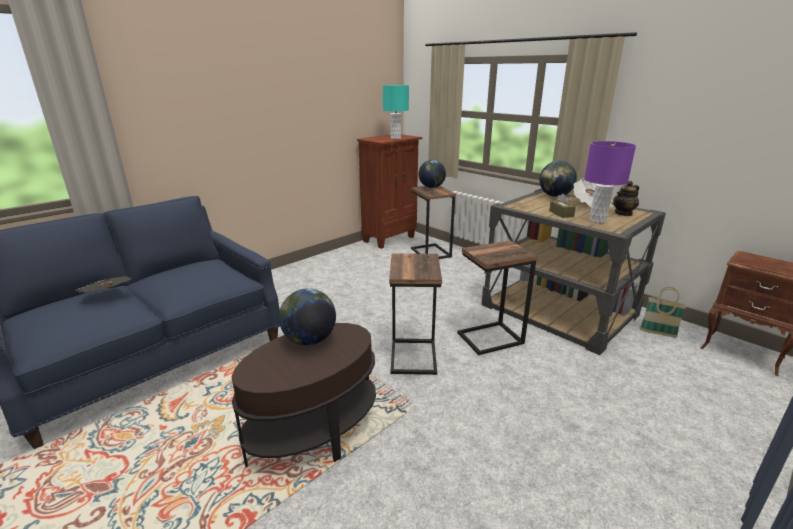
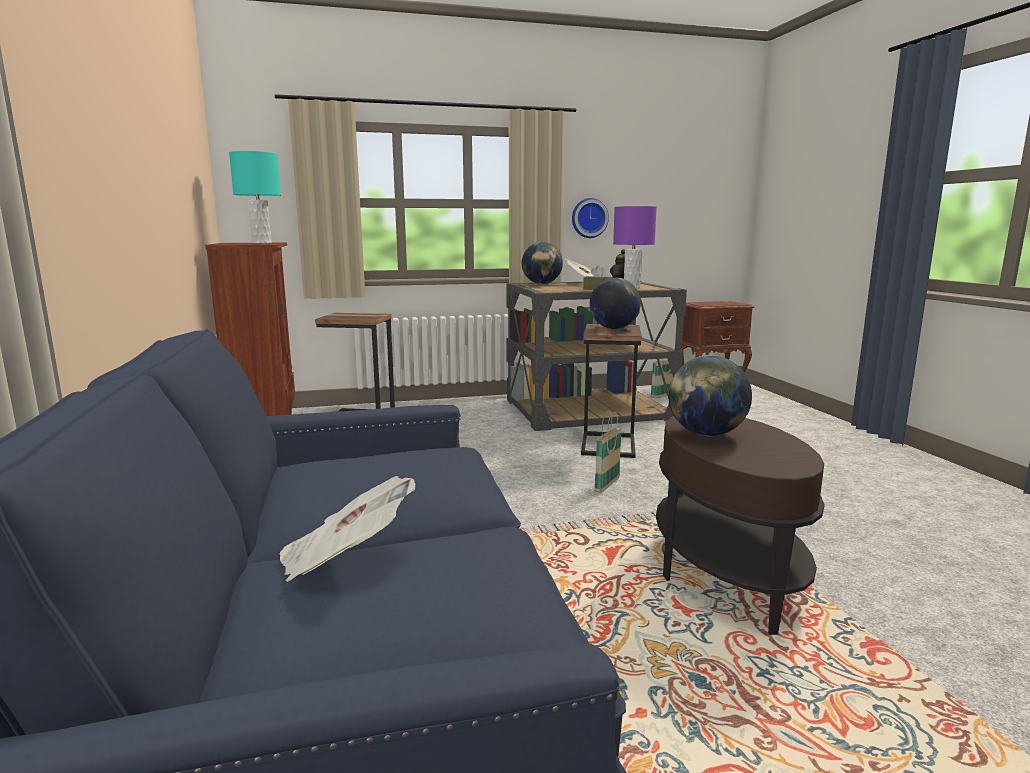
camera: 60 degrees left, 10 degrees down
(414, 356) = (607, 485): side table -> basket
(431, 187) = (342, 315): globe -> globe (614, 328)
(642, 141) = (589, 218): none -> wall clock

